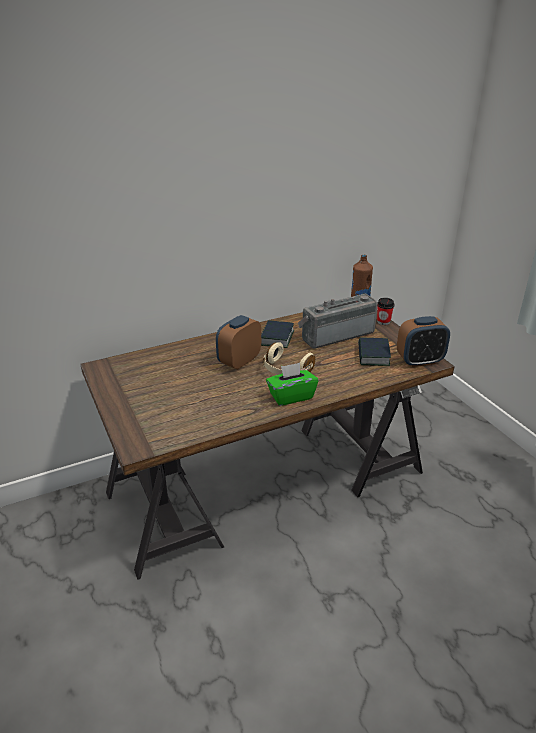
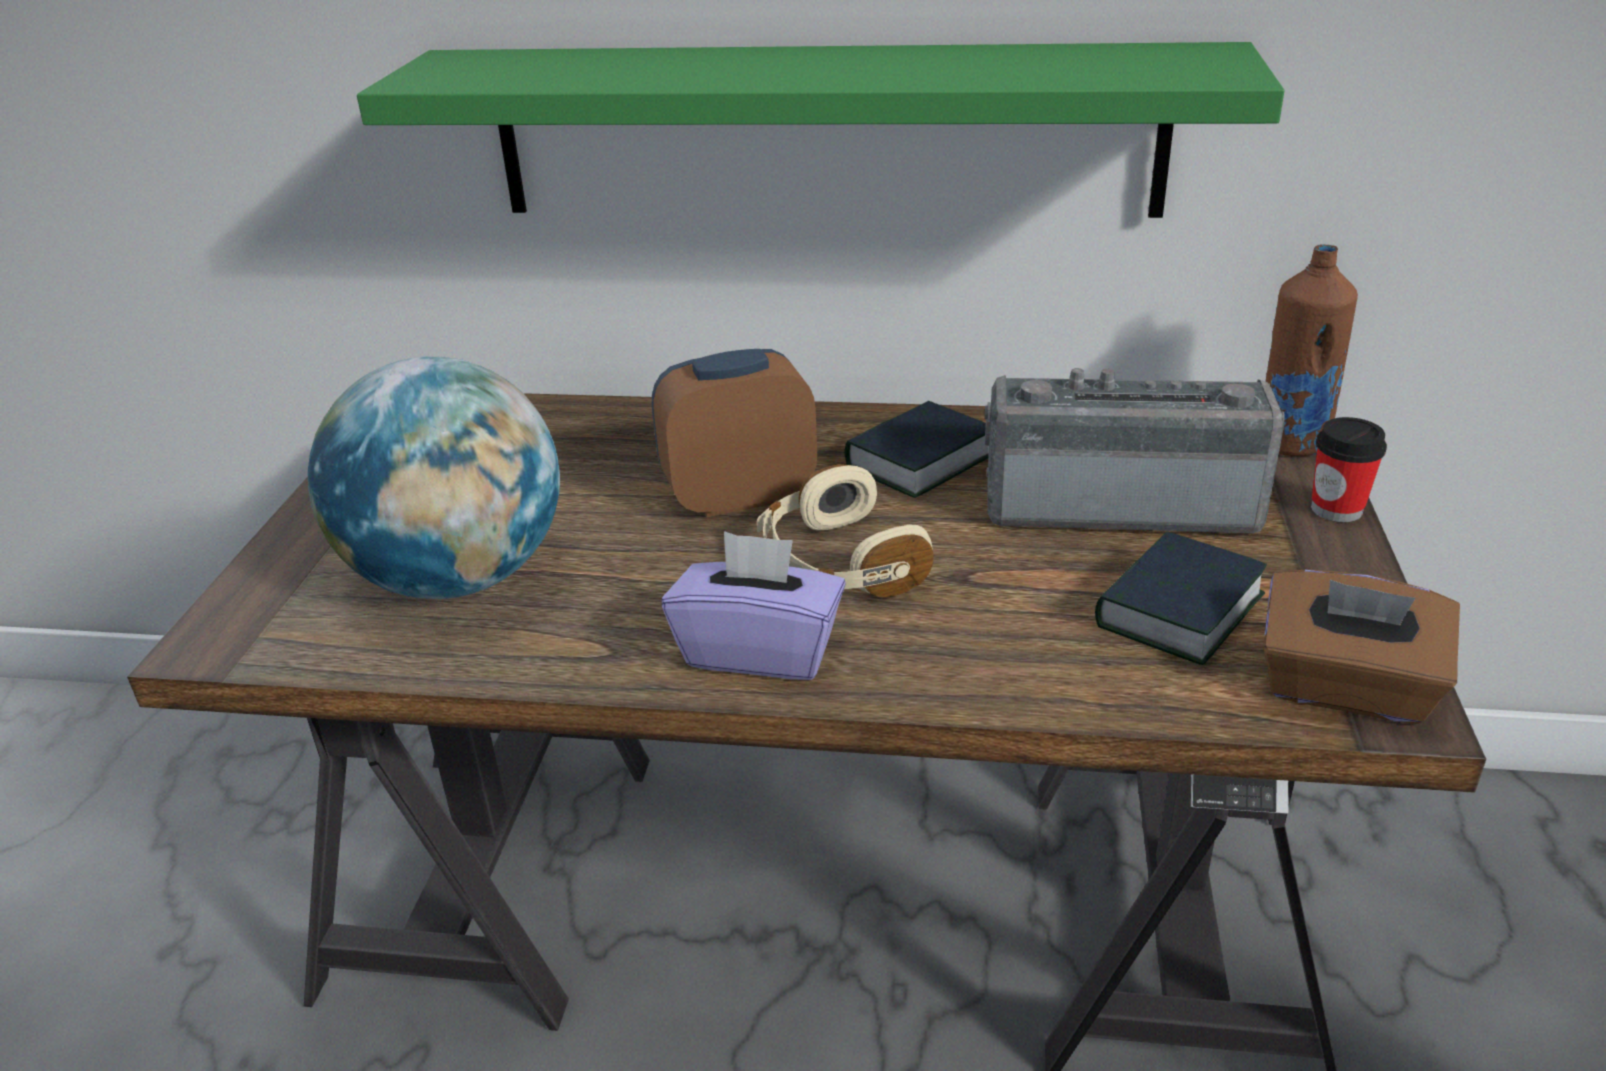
camera: 35 degrees right, 0 degrees up
(187, 407) = (459, 578): none -> globe
(226, 247) = (824, 132): none -> green shelf
(291, 396) = (760, 650): green tissue box -> purple tissue box
(420, 361) = (1345, 689): alarm clock -> brown tissue box

